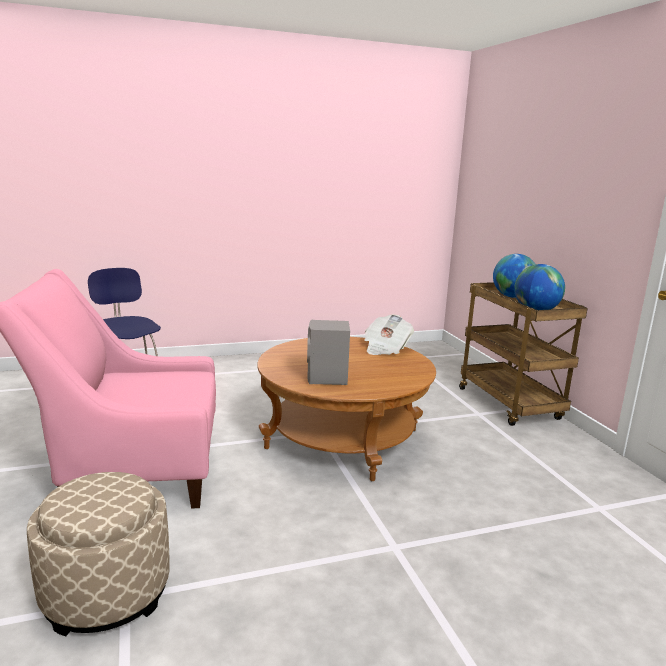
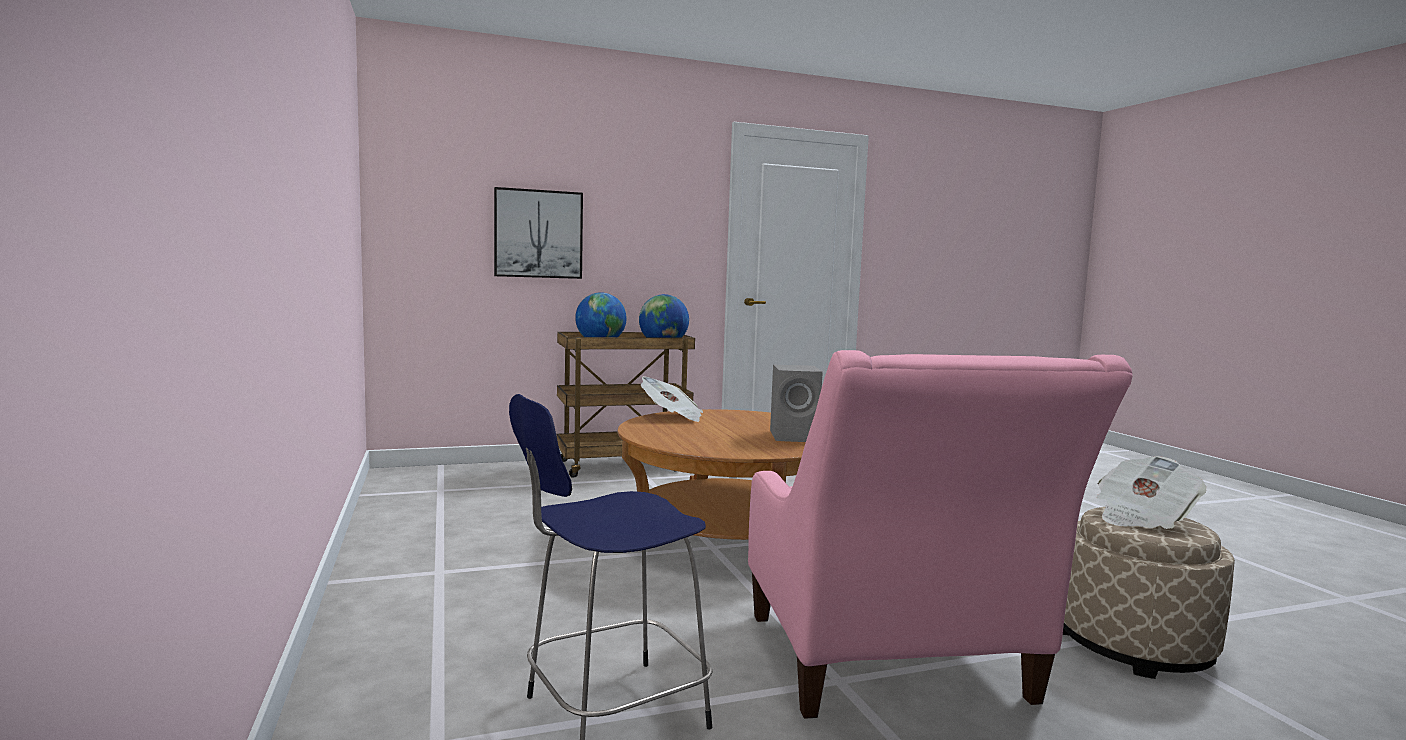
camera: 90 degrees left, 10 degrees down
(103, 493) = (1142, 518): none -> newspaper
(523, 200) = (538, 234): none -> picture

